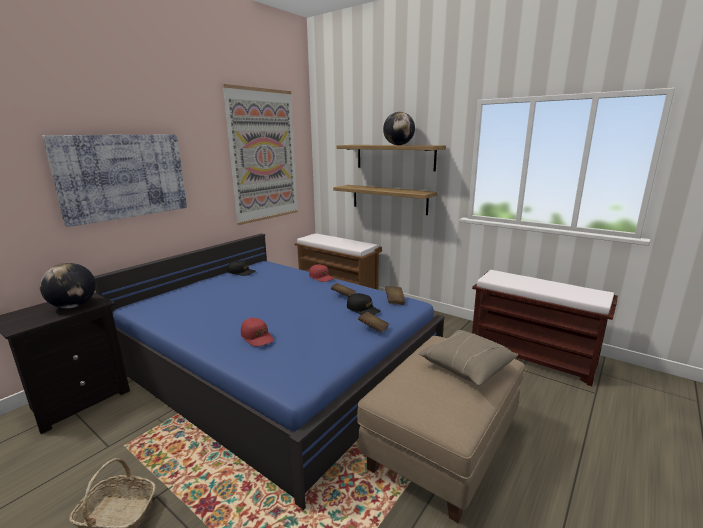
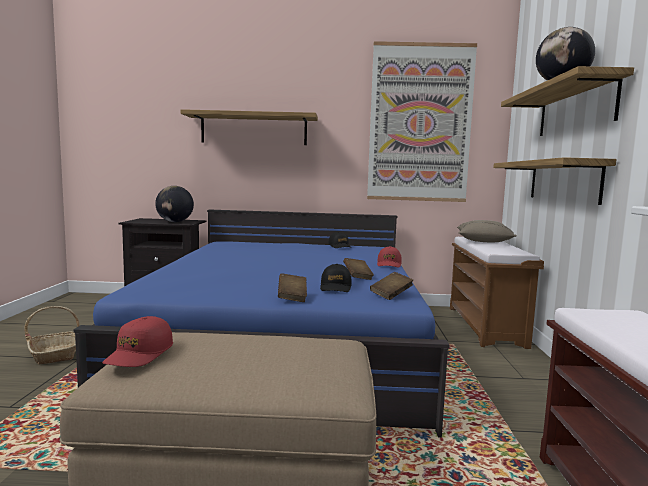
camera: 55 degrees right, 10 degrees down
(123, 176) = (254, 129): picture -> shelf
(257, 337) = (209, 269): red cap -> red cap (140, 354)
(466, 366) = (269, 359): beige pillow -> beige pillow (483, 241)

